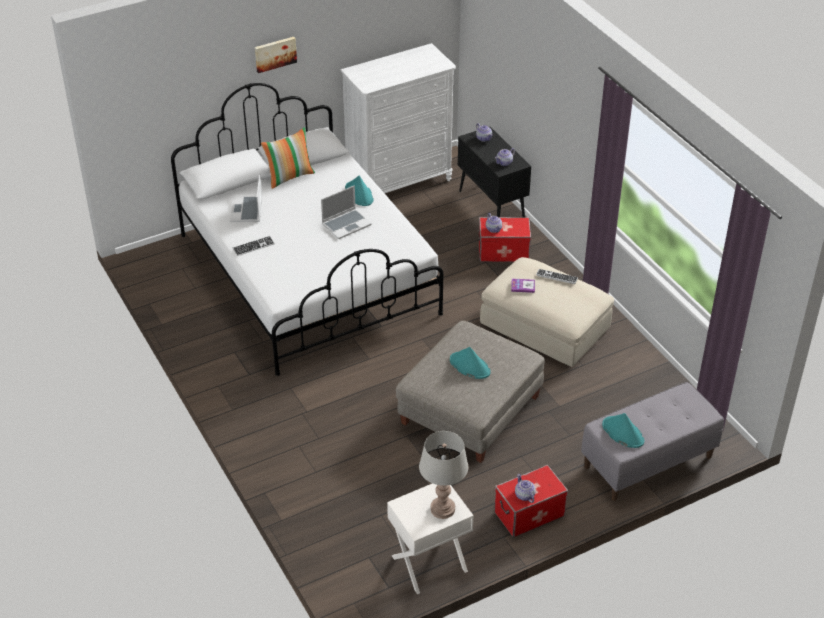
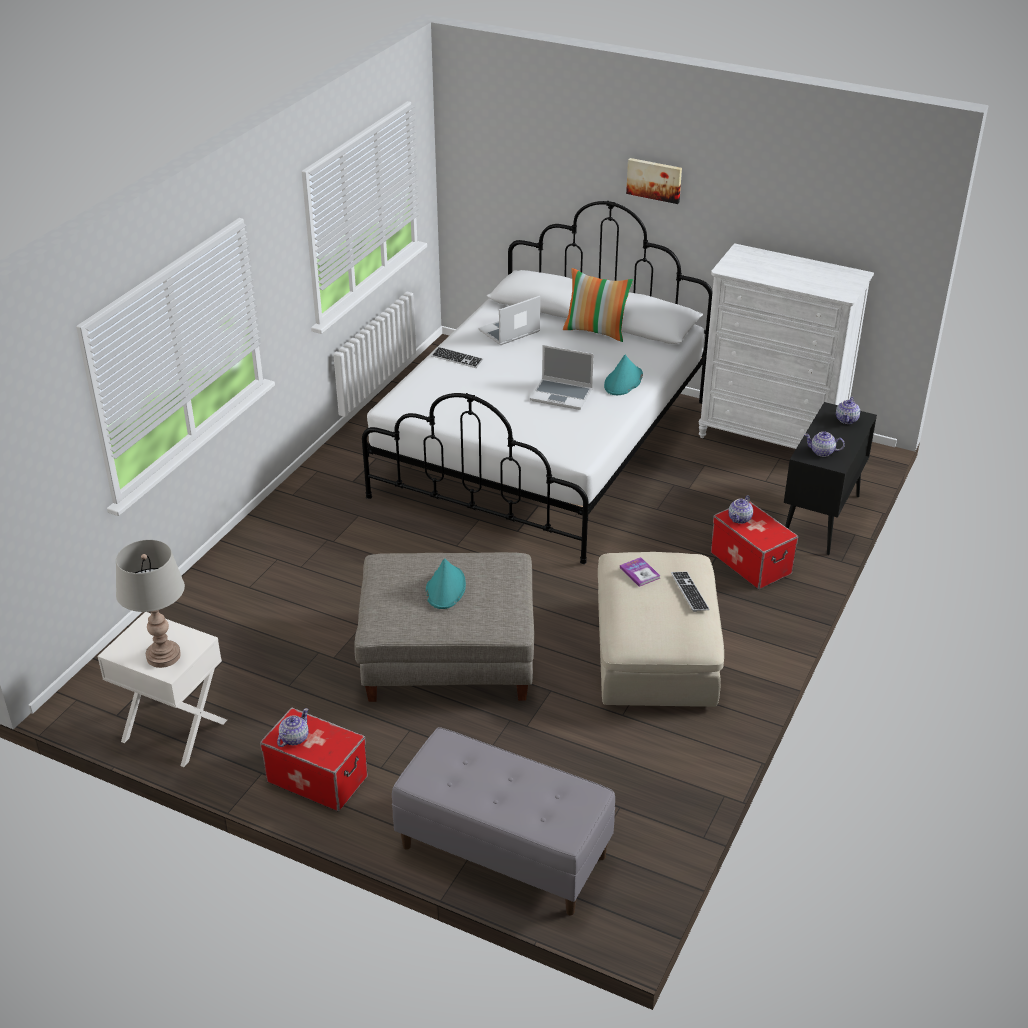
camera: 55 degrees right, 5 degrees down
(622, 433) = (451, 766): turquoise hat -> none

